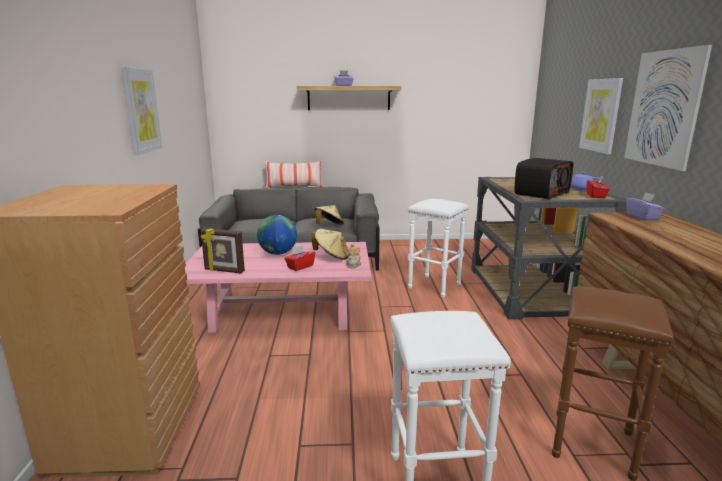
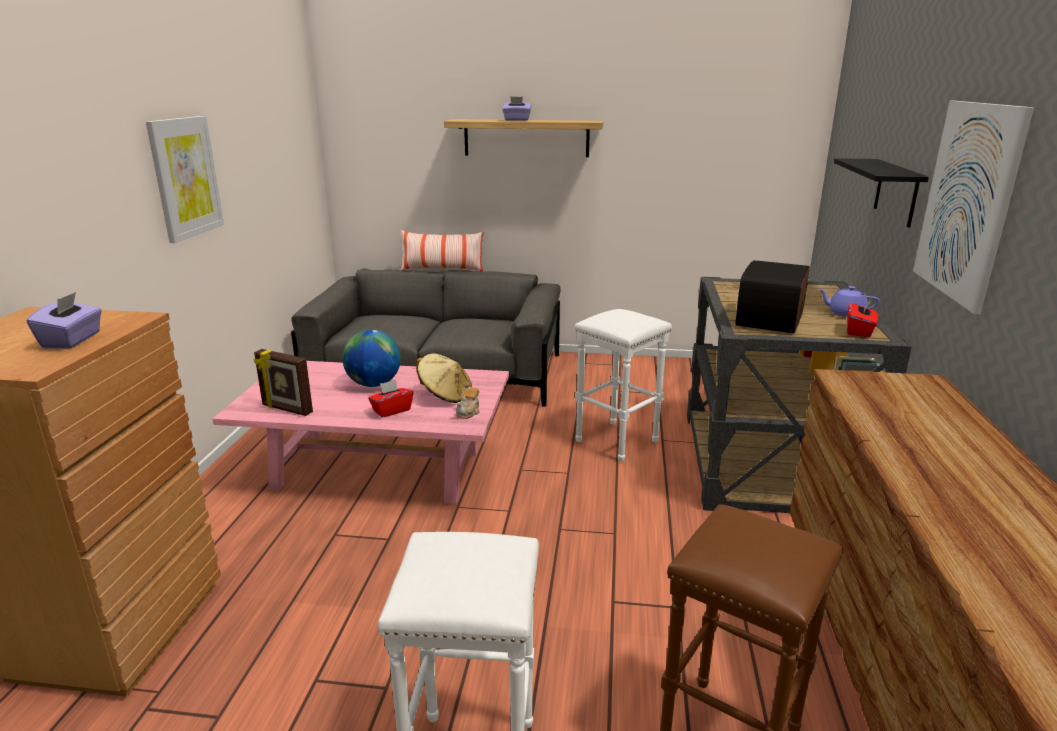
camera: 10 degrees right, 5 degrees up
(329, 226) = (476, 336): beige hat -> none
(541, 193) = (771, 319): radio -> radio turned 150 degrees clockwise
(601, 115) = (896, 192): picture -> black shelf
(642, 217) = (896, 385): purple tissue box -> purple tissue box (72, 340)

